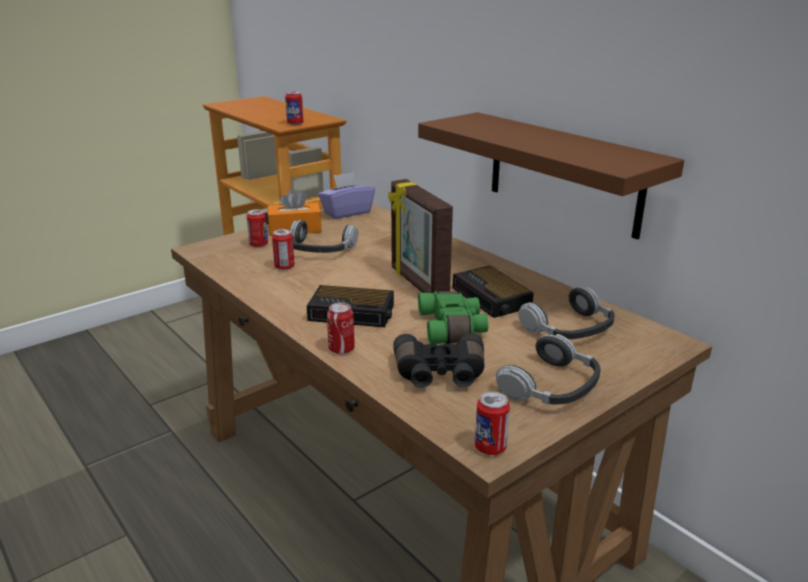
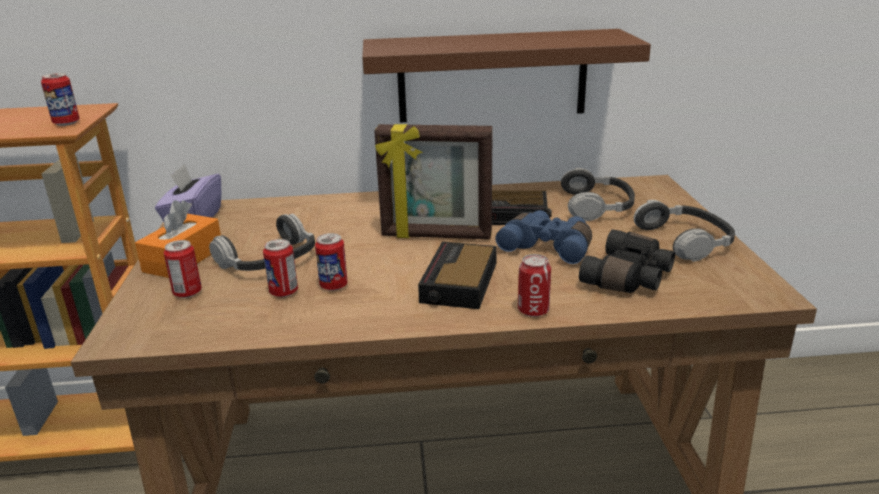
camera: 55 degrees left, 0 degrees up
(353, 313) = (459, 283): alarm clock -> alarm clock turned 150 degrees clockwise
(453, 328) = (548, 247): green binoculars -> blue binoculars
(490, 448) = (766, 292): can -> can (333, 286)

